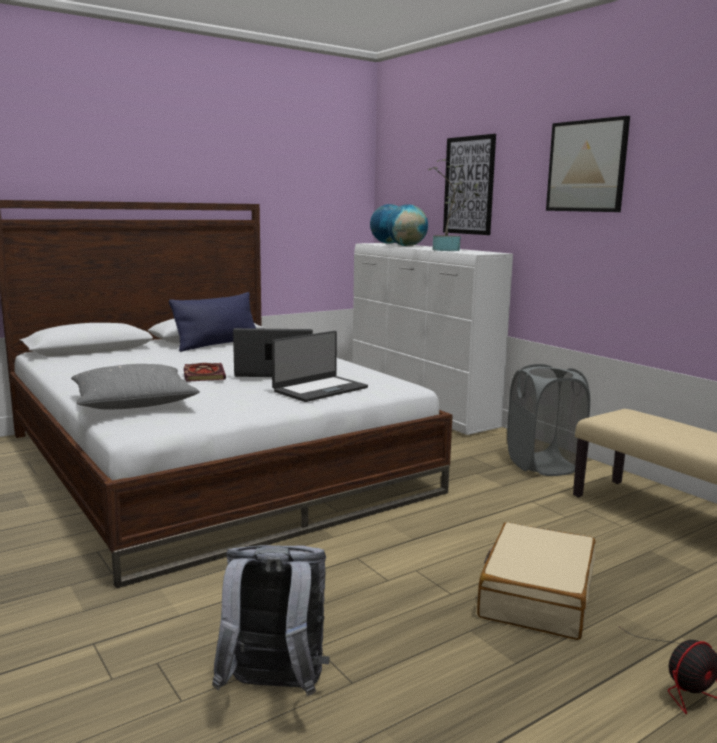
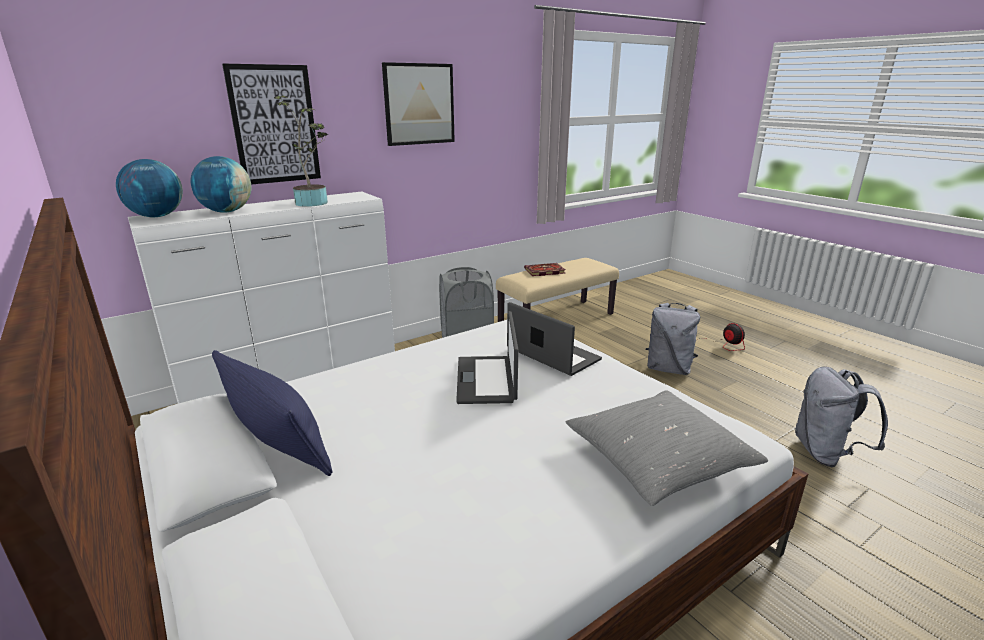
camera: 90 degrees left, 10 degrees up
(203, 374) = (511, 425): book -> book (544, 271)
(536, 596) = (668, 369): beige suitcase -> grey backpack

